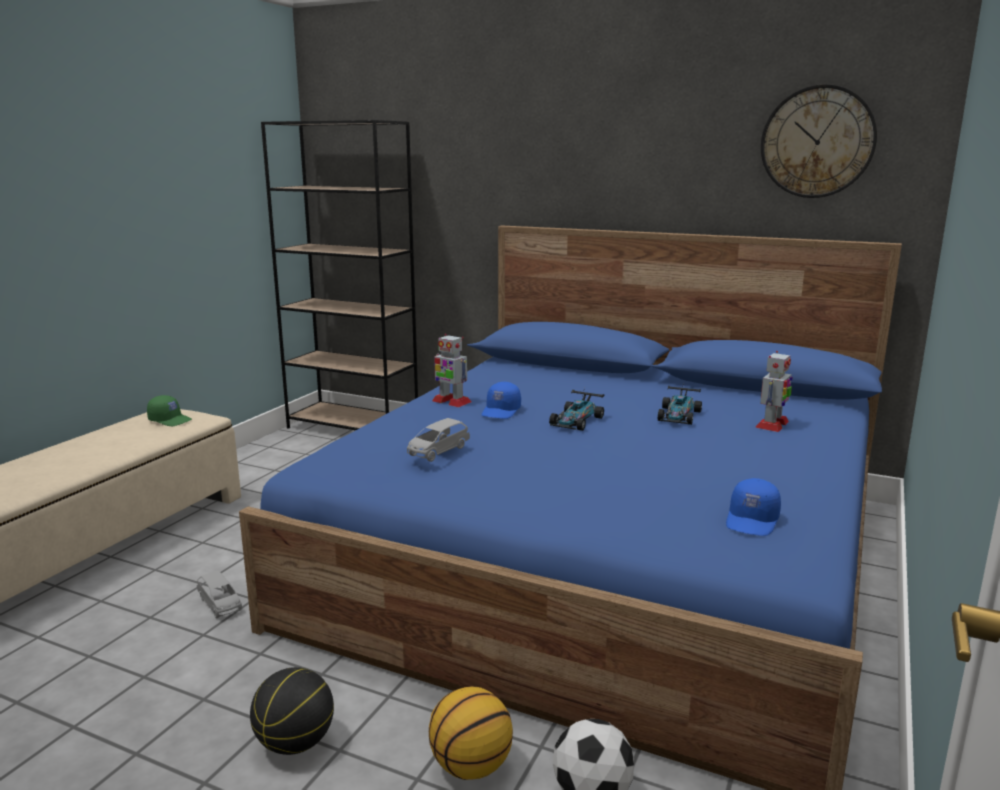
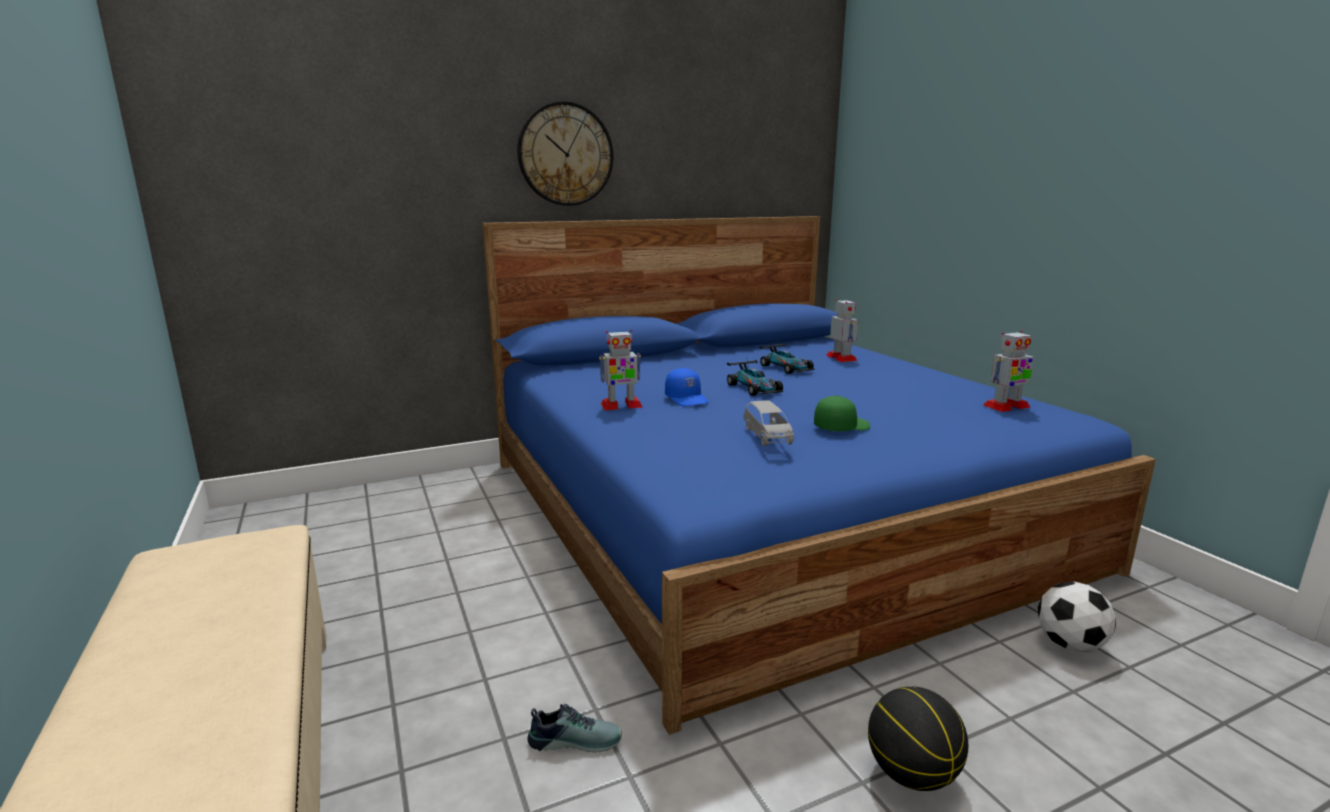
camera: 50 degrees left, 0 degrees up
(170, 420) = (222, 558): green cap -> green cap (841, 427)
(220, 604) = (575, 739): grey toy car -> shoe
(354, 428) = (306, 510): beige bookcase -> none
(470, 766) = (1007, 683): basketball -> none
(753, 521) = (1006, 406): blue cap -> toy robot
(817, 142) = (757, 137): wall clock -> wall clock (565, 154)

